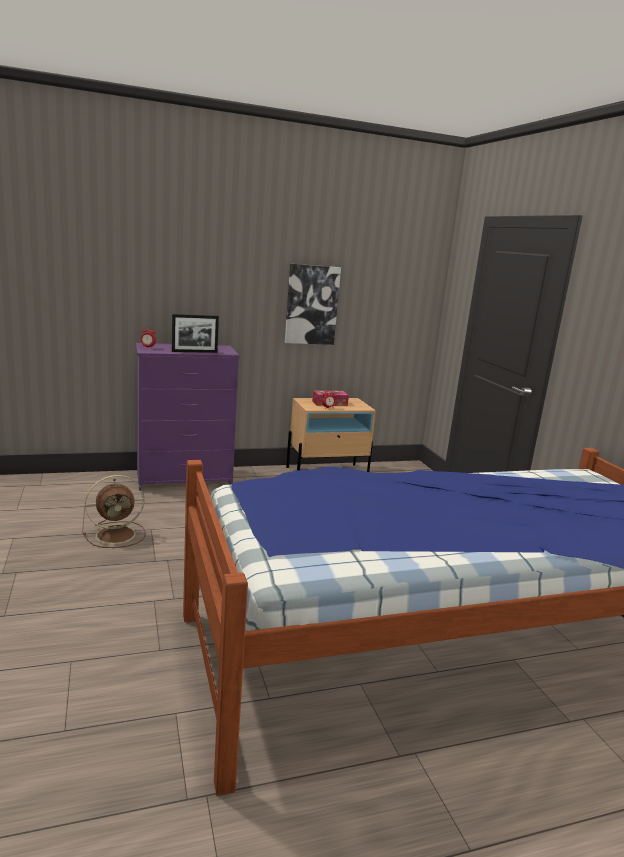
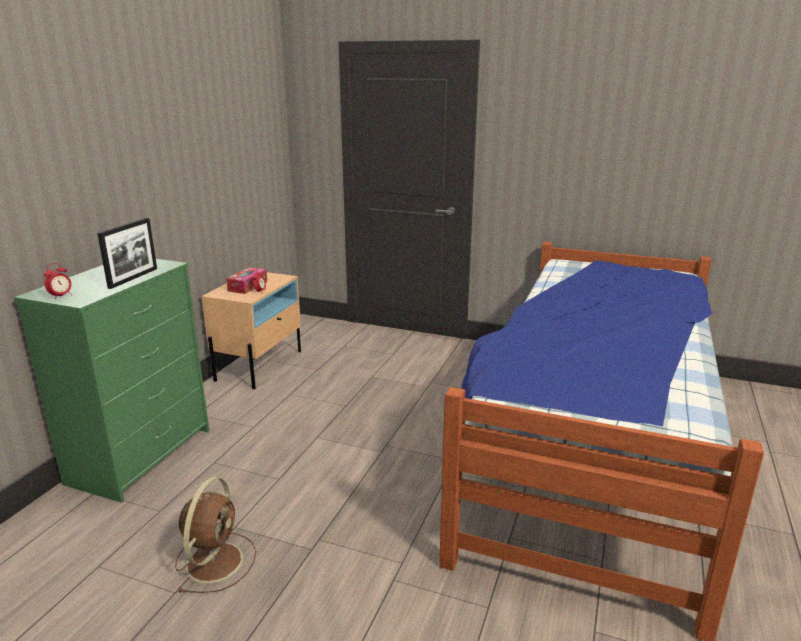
camera: 50 degrees left, 5 degrees up
(185, 478) = (141, 455): purple dresser -> green dresser
(311, 304) = (194, 173): picture -> none

